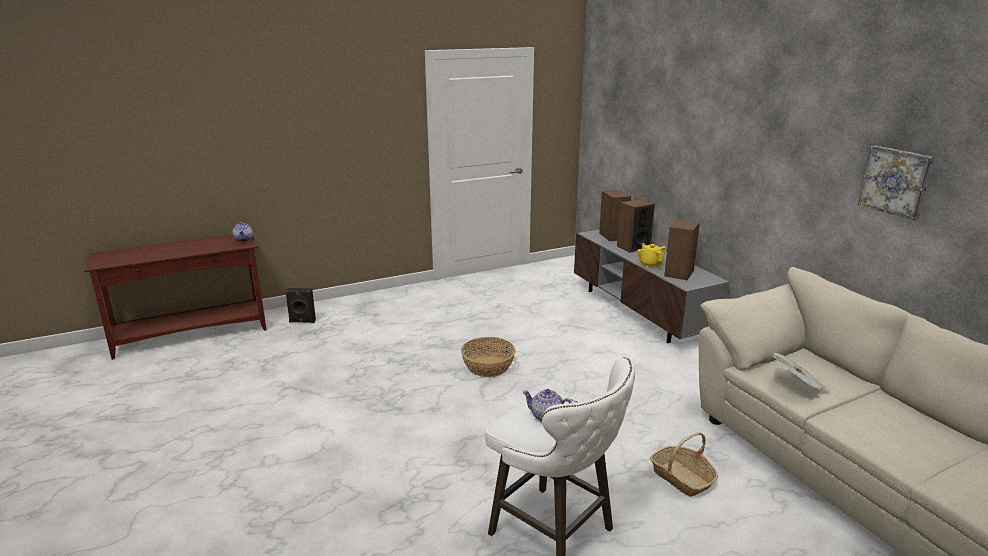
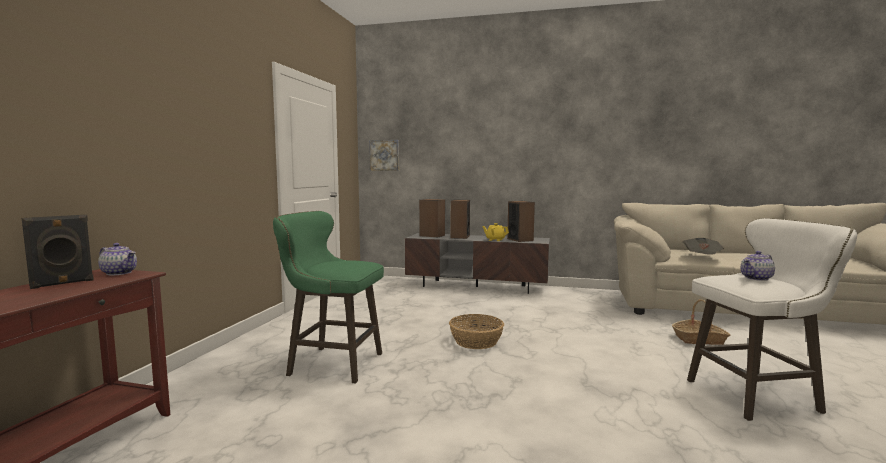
camera: 50 degrees left, 15 degrees down
(302, 321) = (208, 387): black speaker -> black speaker (62, 283)
(375, 336) = (332, 363): none -> green stool
(896, 181) = (664, 140): picture -> picture (384, 155)

